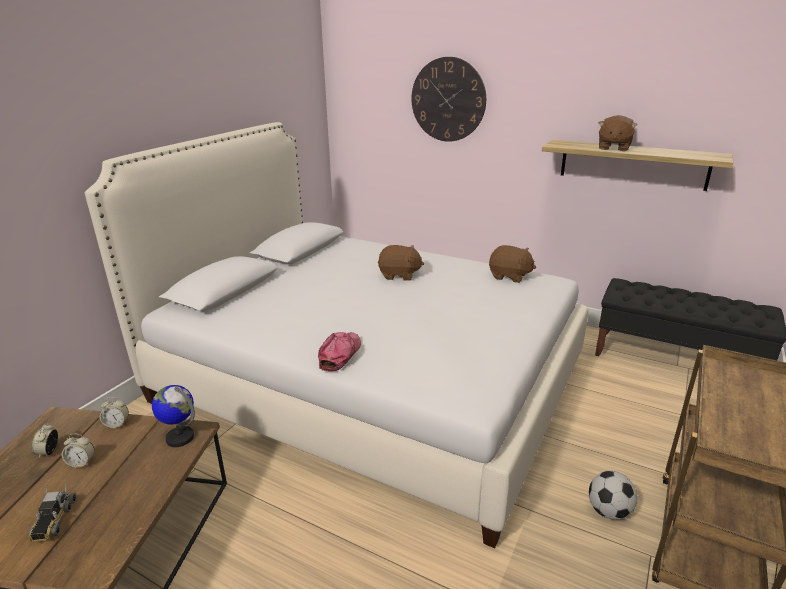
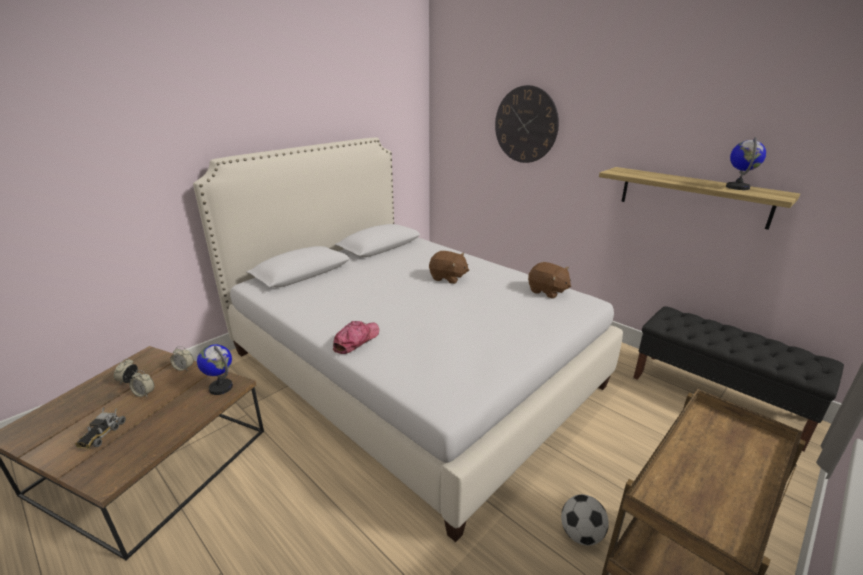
camera: 15 degrees right, 0 degrees up
(613, 148) = (670, 178): brown plush toy -> none
(678, 152) = (737, 187): none -> globe

